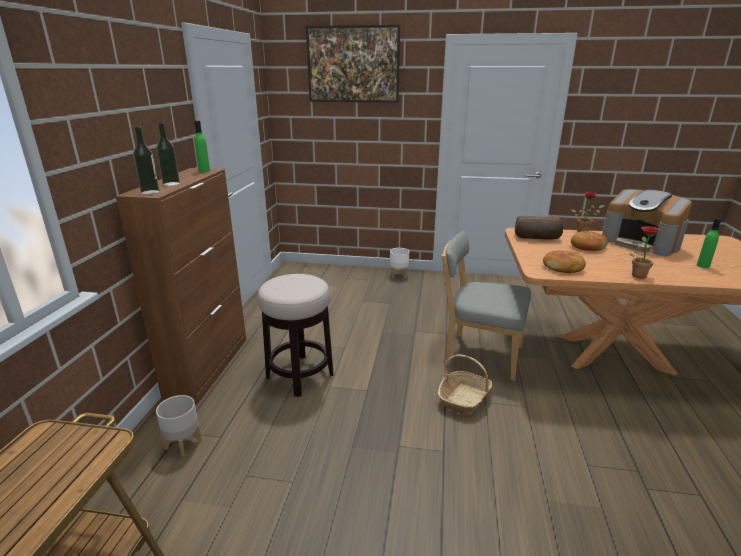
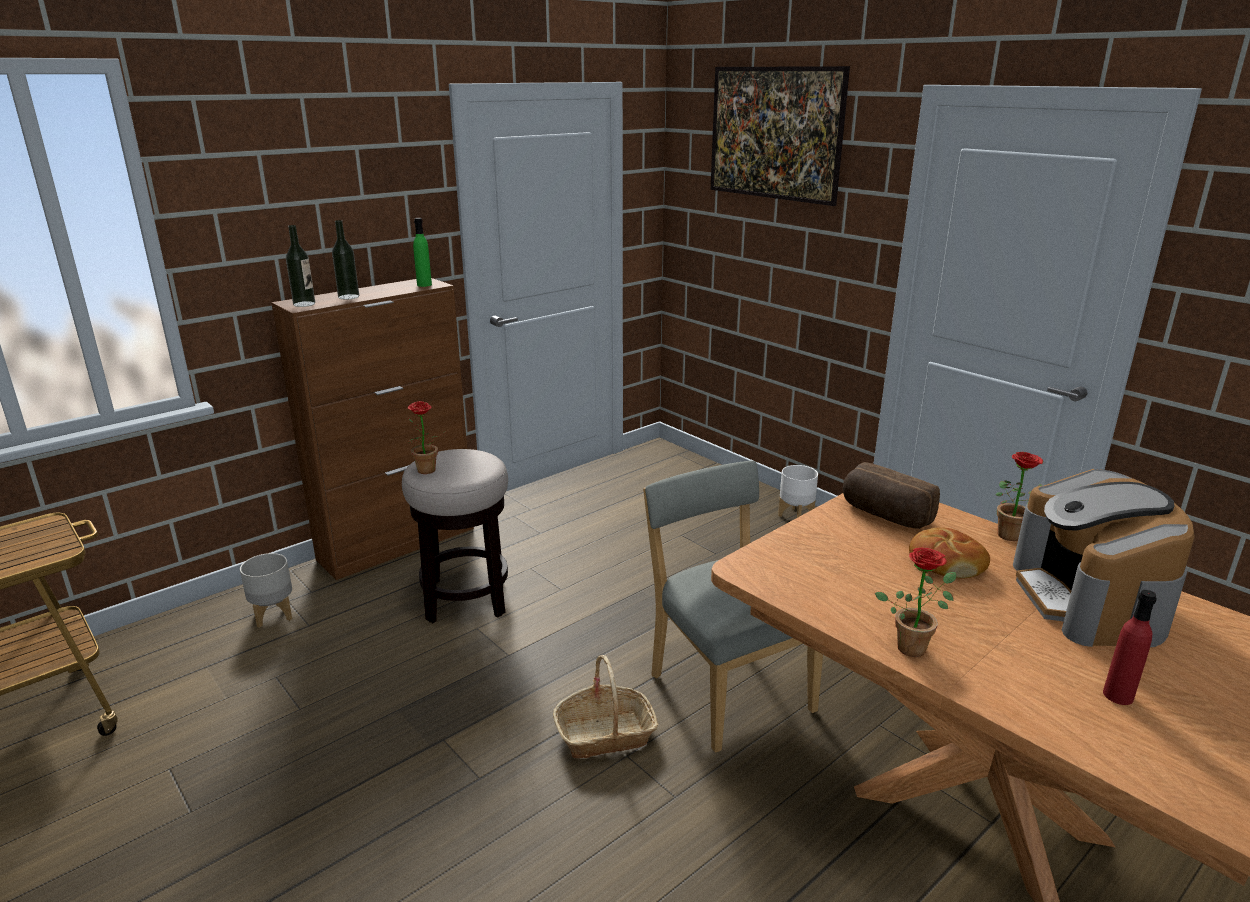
camera: 40 degrees right, 0 degrees up
(286, 292) = (427, 472): none -> potted plant
(563, 268) = (803, 579): bread -> none
(703, 266) = (1118, 695): green bottle -> red bottle

